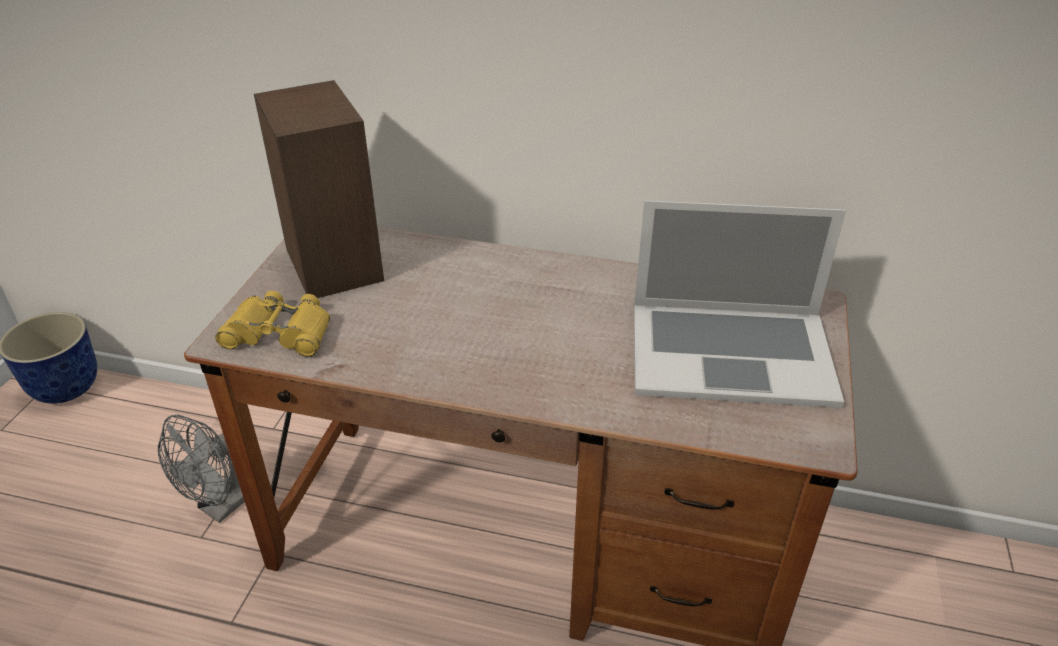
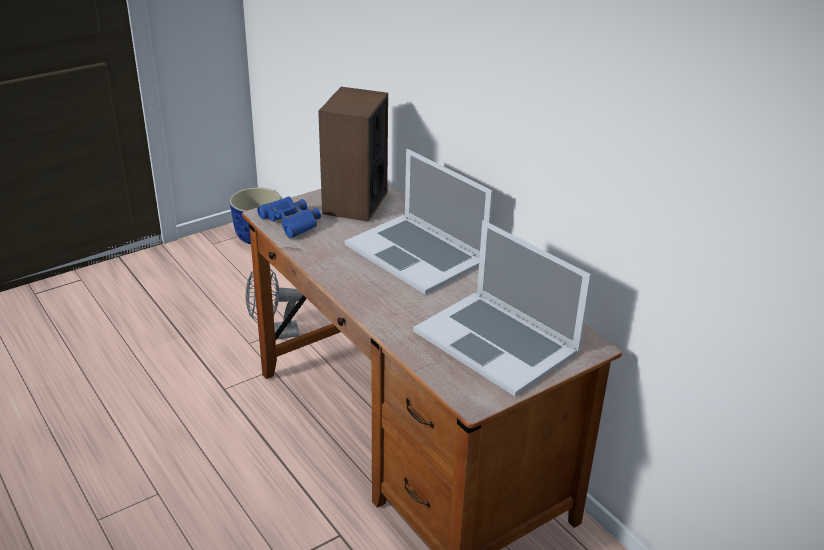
camera: 40 degrees right, 5 degrees down
(279, 333) = (290, 222): yellow binoculars -> blue binoculars
(497, 292) = (416, 253): none -> laptop

